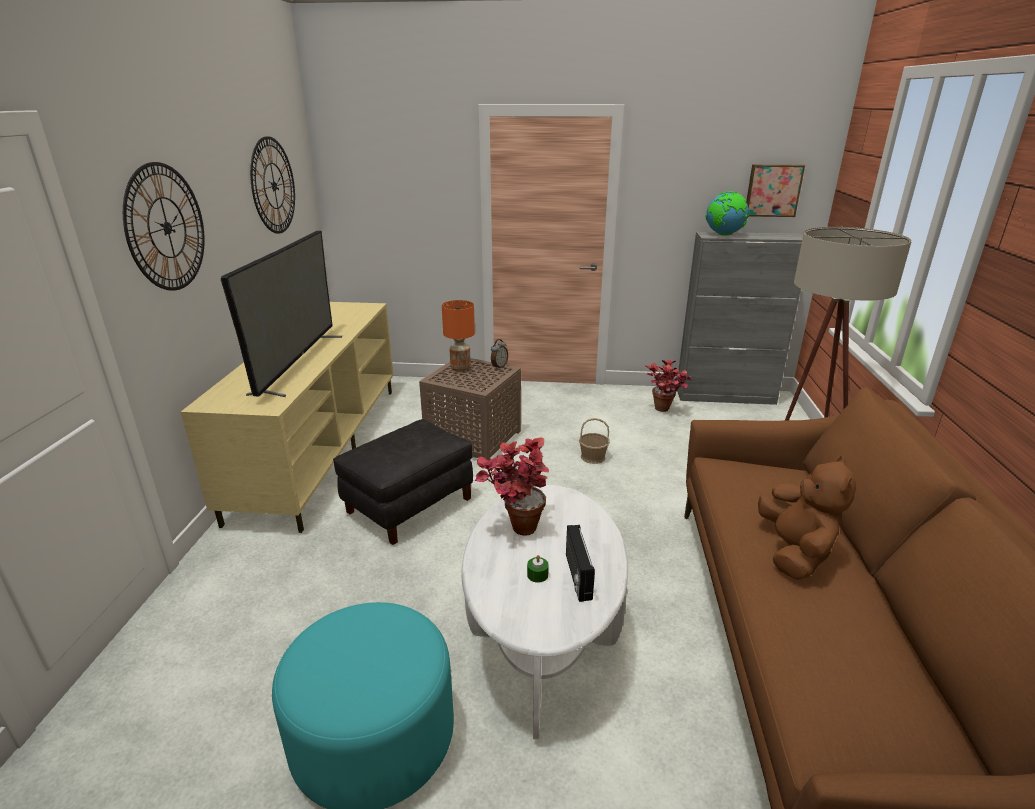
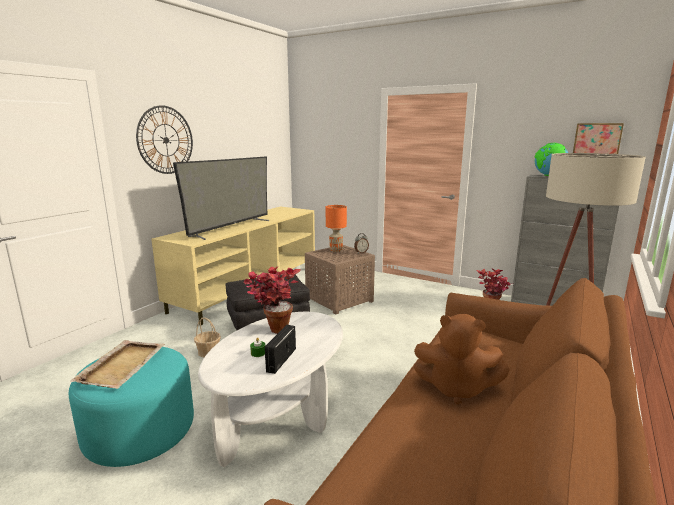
camera: 25 degrees right, 10 degrees down
(273, 186) = (253, 133): wall clock -> none
(345, 657) = (122, 365): none -> beige tray
(592, 457) = (410, 325): basket -> basket (208, 352)
(794, 552) = (456, 388): brown plush toy -> brown plush toy turned 75 degrees clockwise

